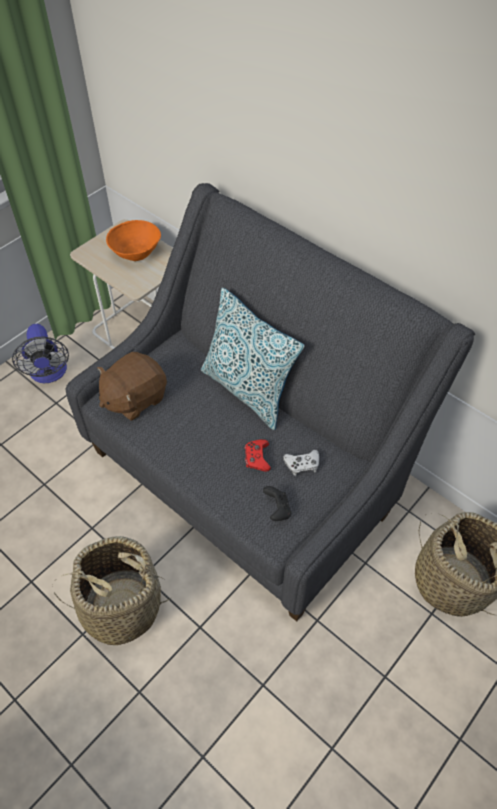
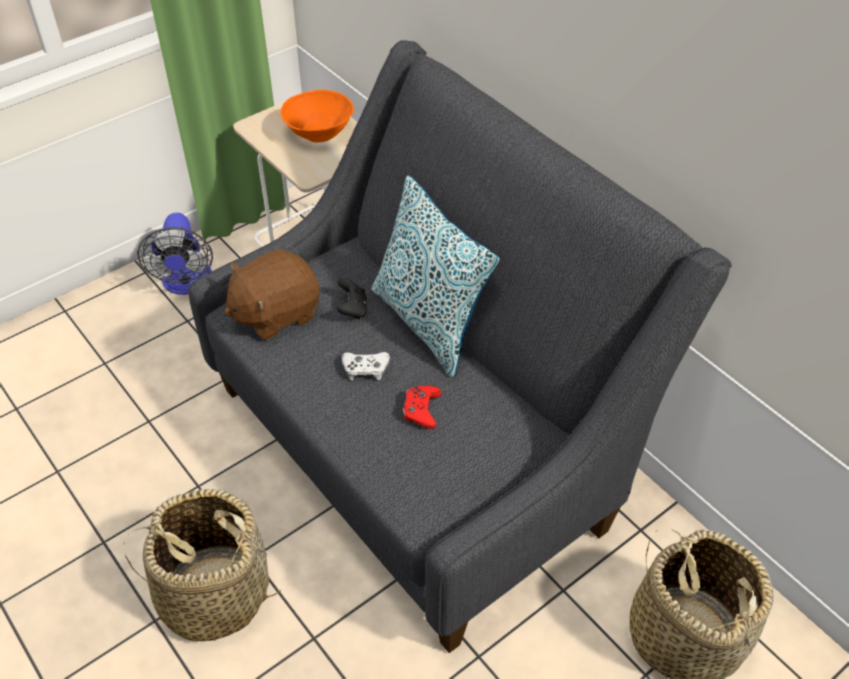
camera: 10 degrees right, 5 degrees down
(277, 510) = (433, 480): black game controller -> black game controller (352, 309)
(302, 464) = (481, 427): white game controller -> white game controller (365, 369)

